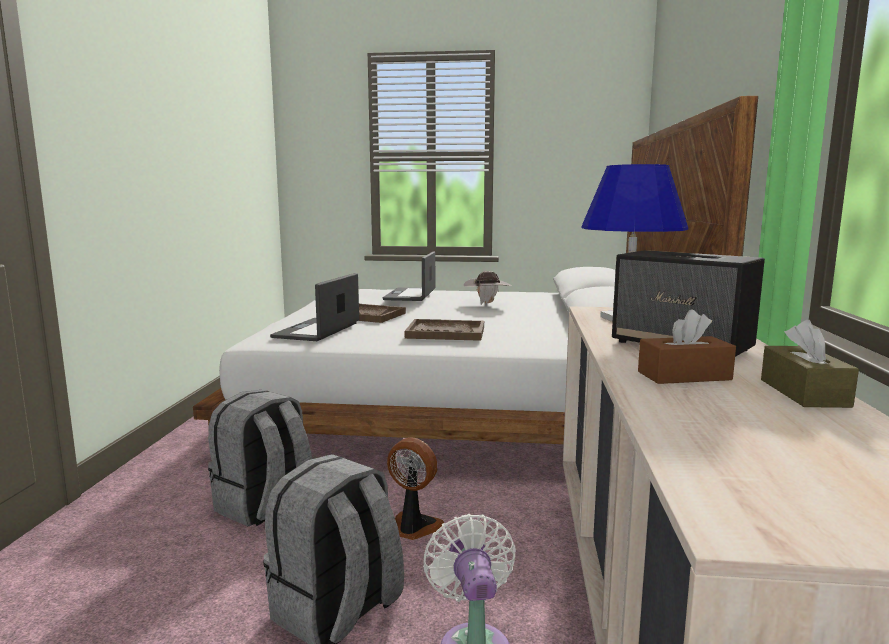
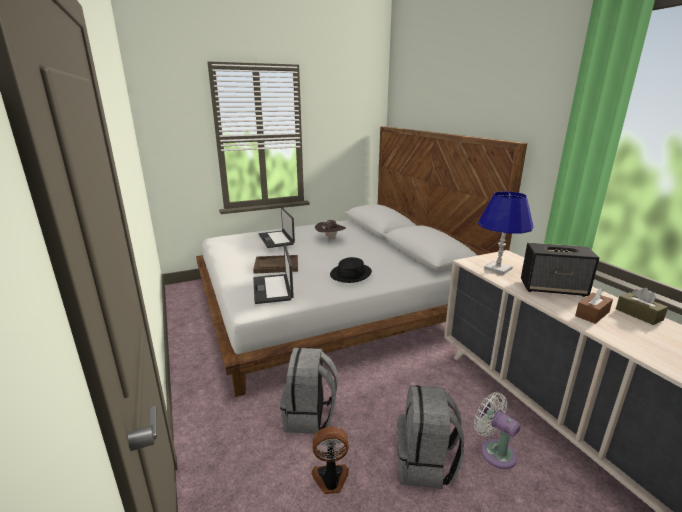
camera: 30 degrees left, 10 degrees up
(413, 528) = (401, 398): fan -> fan (330, 479)
(445, 332) = (350, 274): brown tray -> black hat

